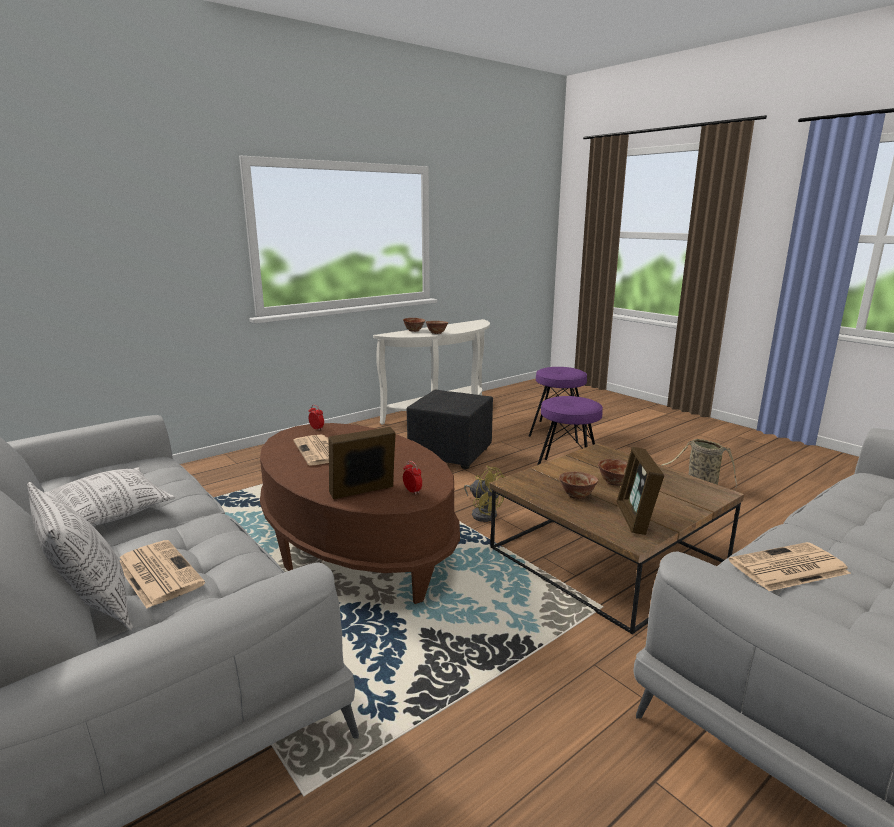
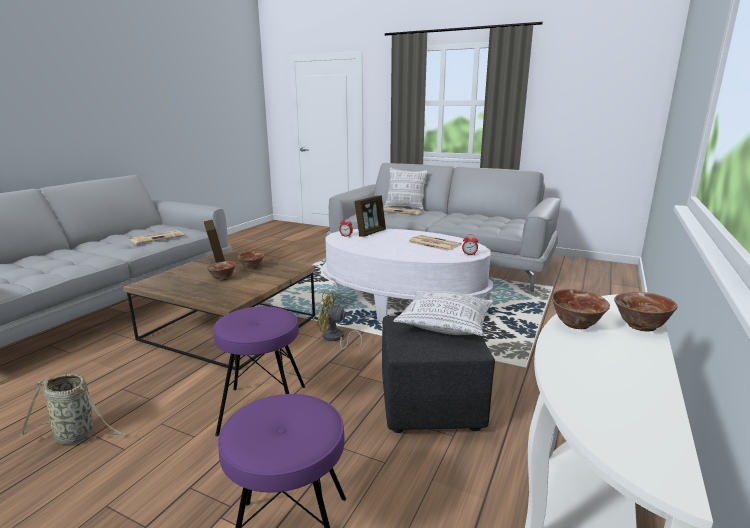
camera: 155 degrees right, 0 degrees up
(108, 513) = (464, 217): pillow -> pillow (445, 324)
(356, 544) = (402, 302): brown coffee table -> white coffee table

